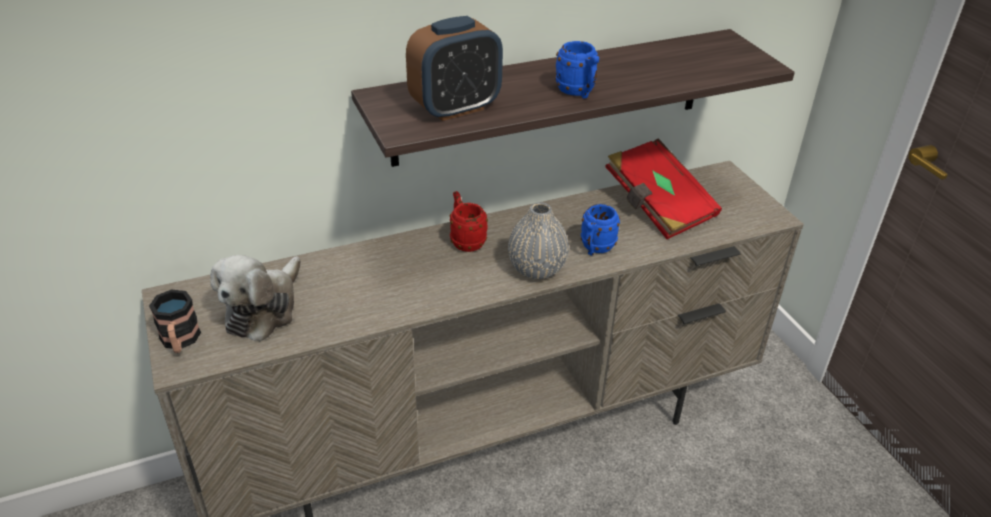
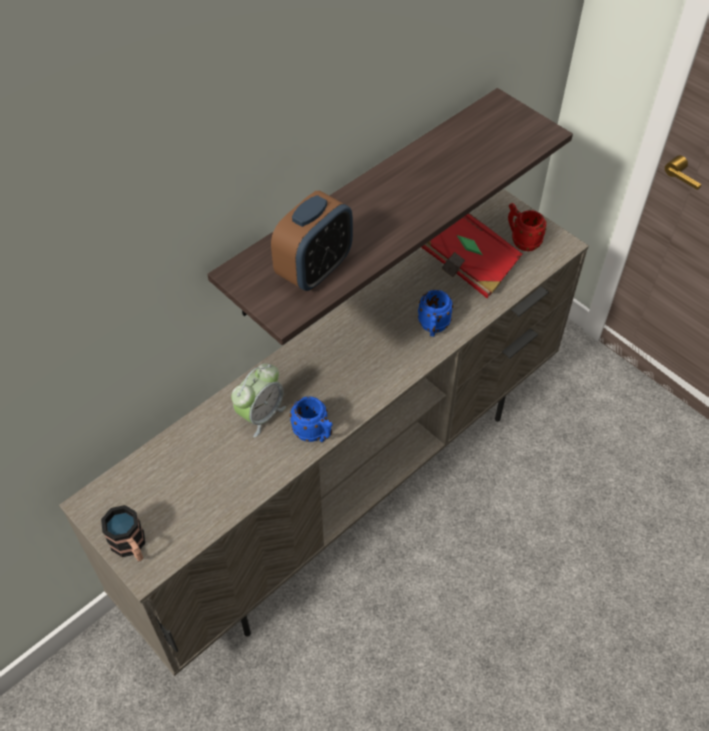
camera: 20 degrees left, 15 degrees up
(264, 309) = (184, 488): plush toy -> none
(376, 272) = (260, 415): none -> alarm clock
(465, 240) = (319, 354): red mug -> red mug (521, 240)
(536, 269) = (395, 366): grey vase -> none
(578, 92) = (408, 216): blue mug -> blue mug (314, 434)

